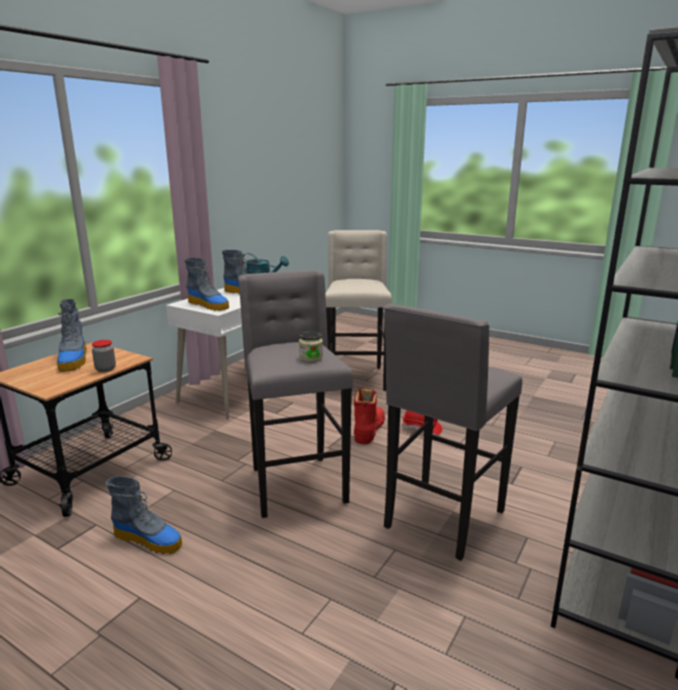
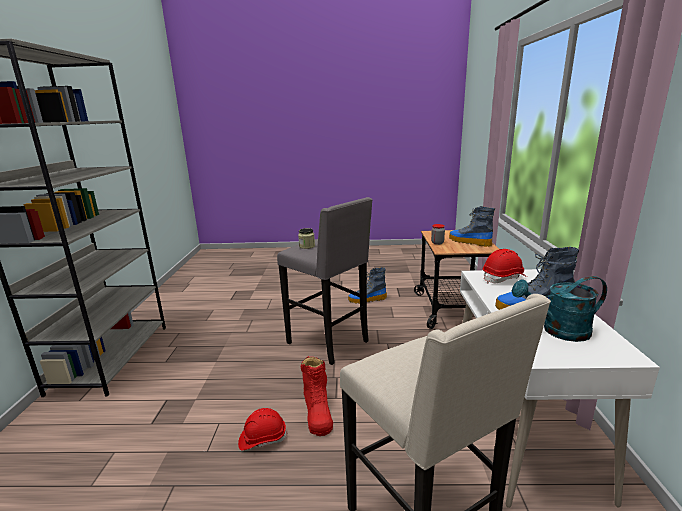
camera: 150 degrees right, 0 degrees up
(209, 305) = (504, 278): boot -> red hard hat
(441, 520) = (222, 353): grey stool -> none

